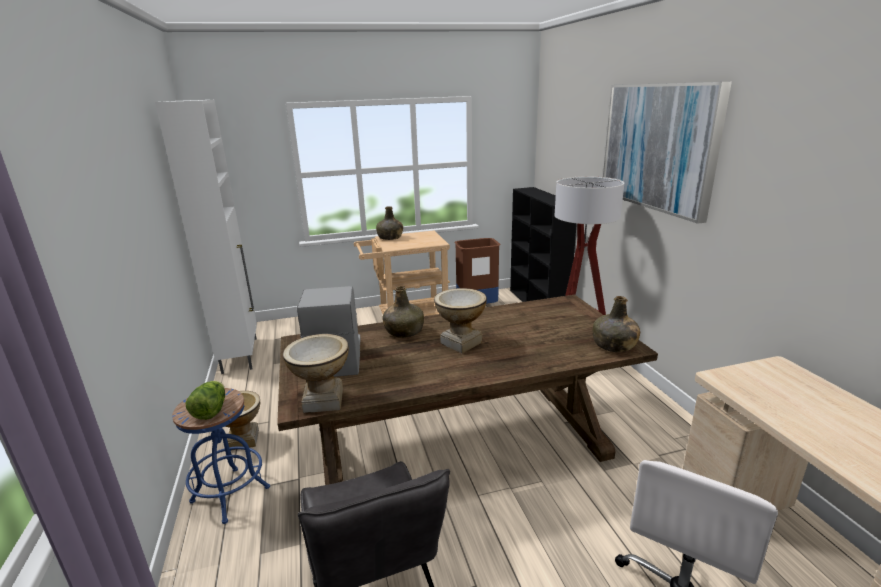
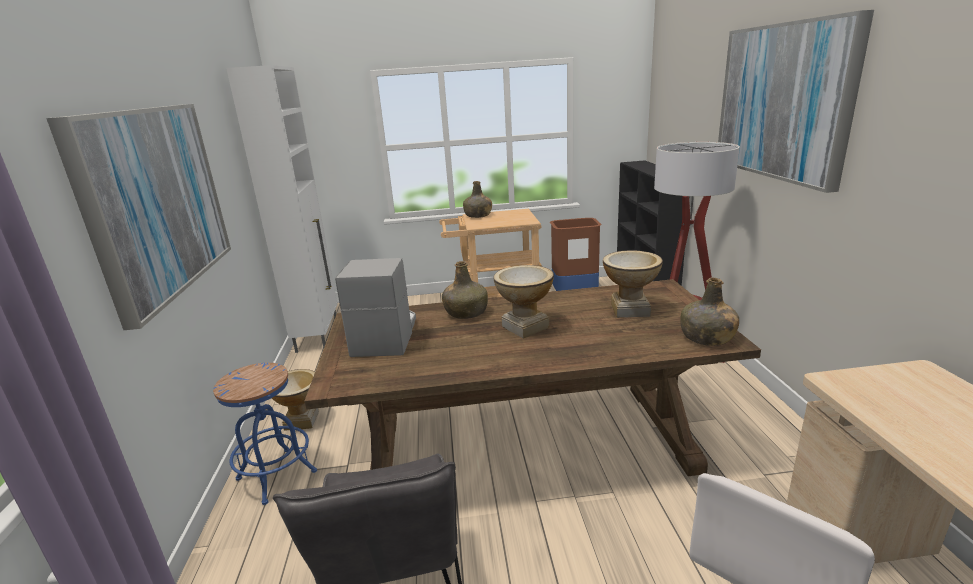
camera: 10 degrees right, 0 degrees up
(113, 240) = (155, 201): none -> picture
(211, 411) = (251, 385): lettuce -> none
(323, 401) = (358, 380): vase -> vase (629, 310)

